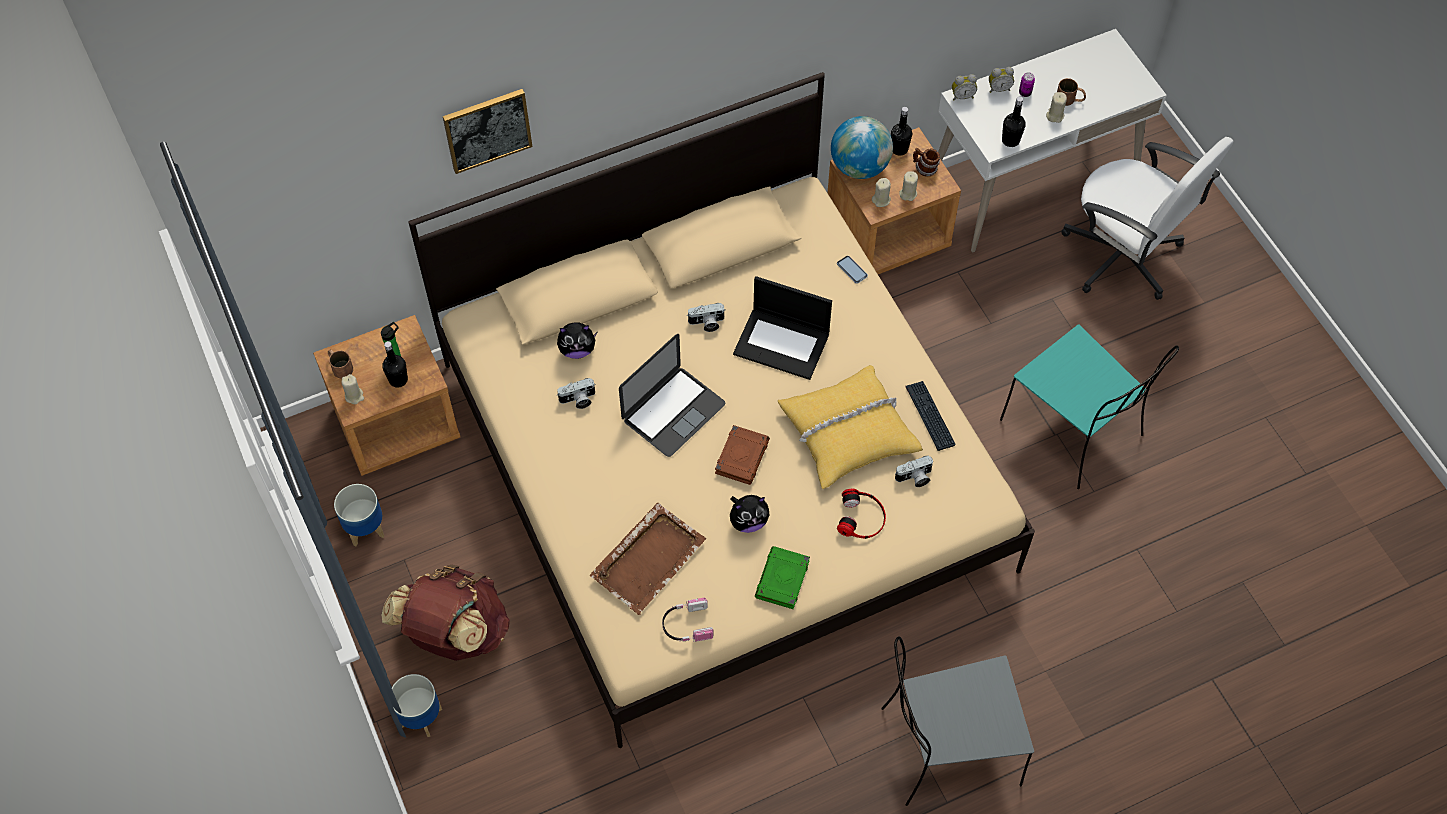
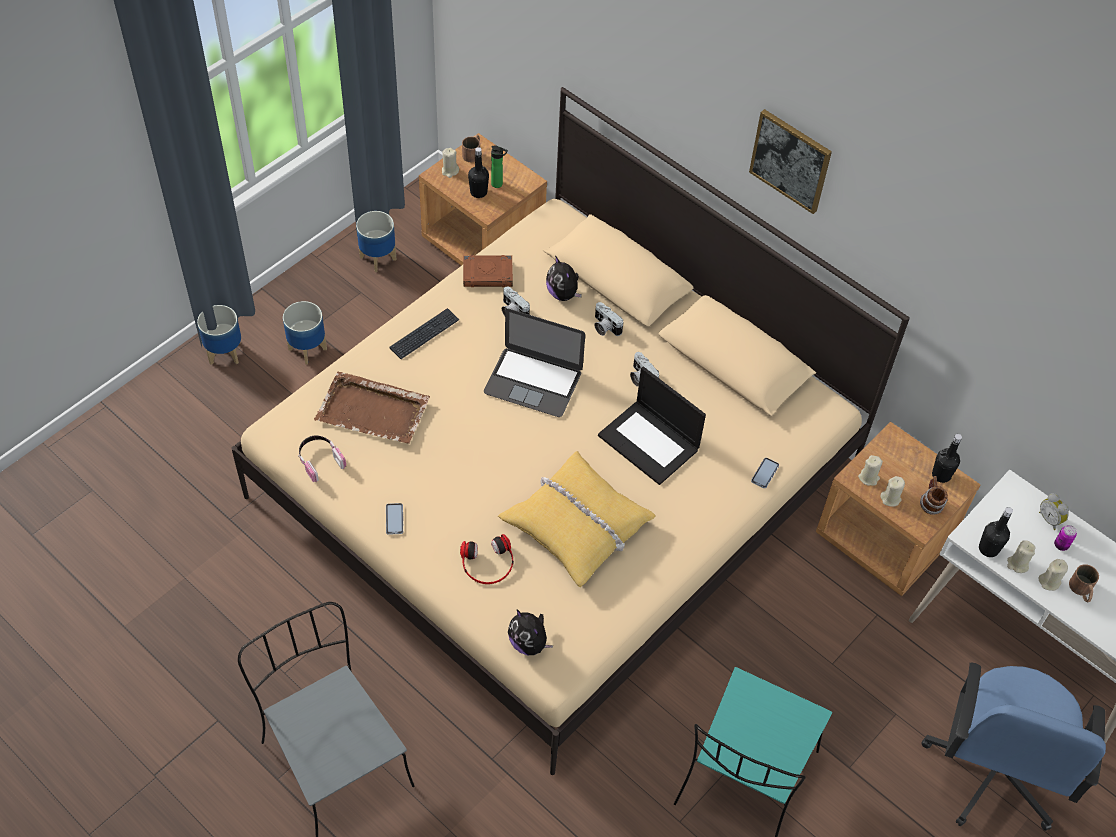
camera: 65 degrees right, 5 degrees down
(455, 634) = (307, 349): brown backpack -> planter
(487, 129) = (641, 68): picture -> picture (791, 160)
(742, 456) = (510, 447): brown book -> brown book (488, 274)
(748, 521) = (445, 474): plush toy -> plush toy (529, 643)
(782, 580) = (394, 519): green book -> phone
(783, 343) = (650, 442): laptop -> laptop turned 45 degrees counterclockwise
(859, 167) = (897, 448): globe -> none
(915, 478) = (552, 596): camera -> camera (604, 327)
(930, 416) = (629, 589): keyboard -> keyboard (424, 334)
(962, 96) = (1017, 489): alarm clock -> none
(1031, 128) = (1017, 564): none -> beige candle
(1123, 256) = (992, 771): white office chair -> blue office chair

